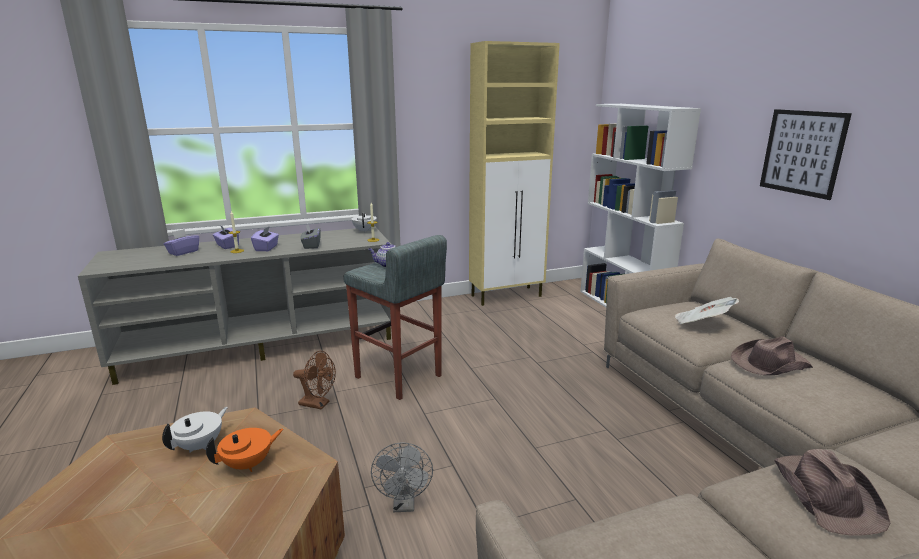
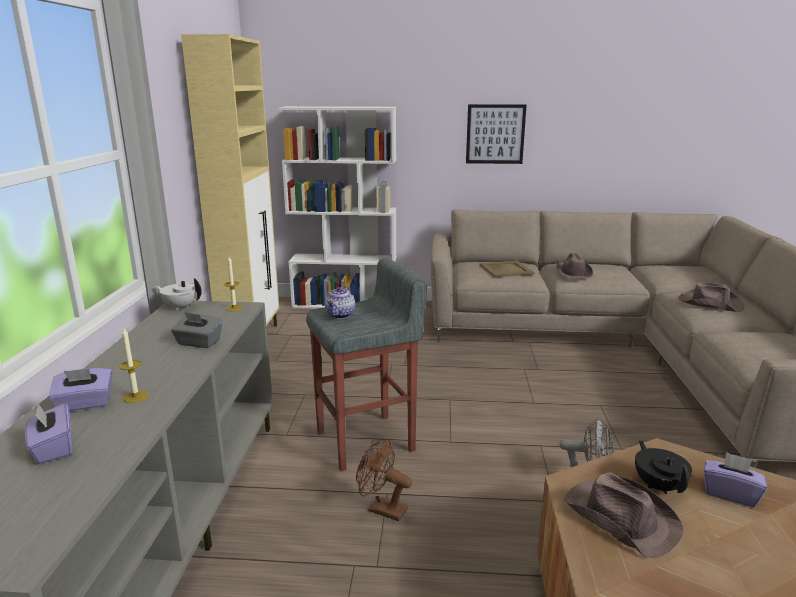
camera: 65 degrees left, 0 degrees up
(200, 445) = (619, 516): white teapot -> brown hat
(249, 464) = (658, 485): orange teapot -> black teapot
(266, 248) = (159, 373): purple tissue box -> purple tissue box (730, 493)
(318, 404) = (382, 509): brown fan -> brown fan turned 105 degrees counterclockwise
(701, 324) = (505, 269): newspaper -> beige tray

